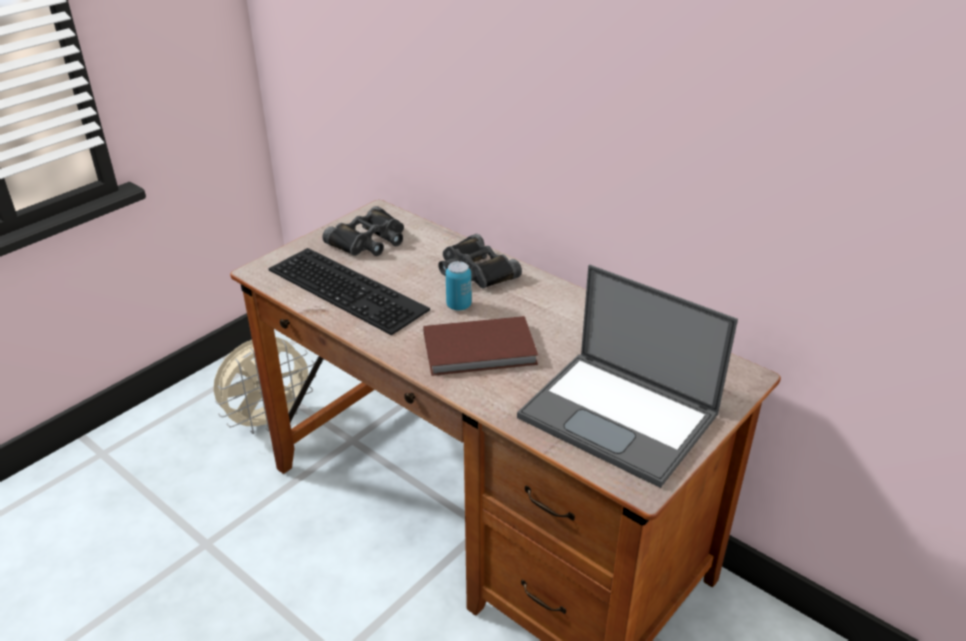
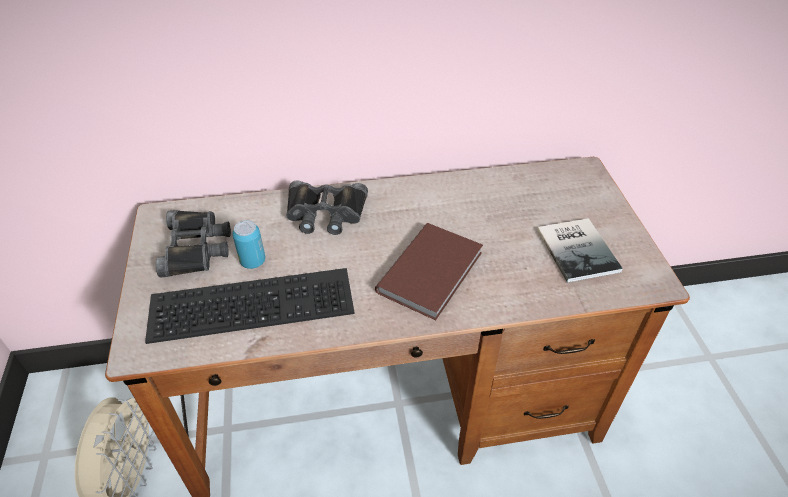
camera: 50 degrees left, 10 degrees up
(459, 305) = (360, 250): can -> can (253, 261)
(620, 416) = (578, 248): laptop -> book

